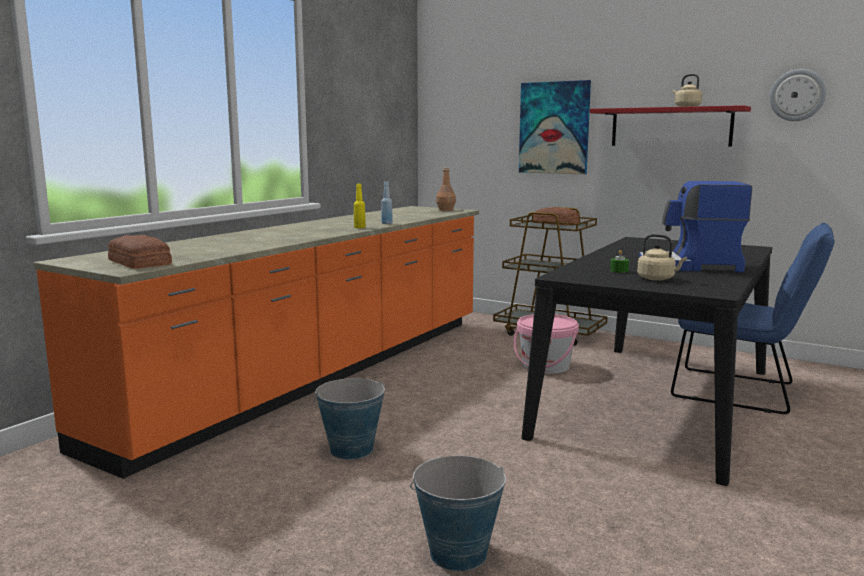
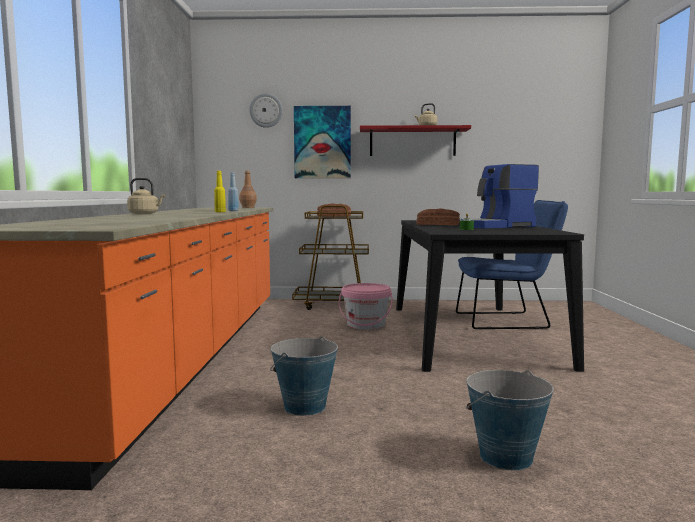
camera: 30 degrees left, 5 degrees down
(138, 263) = (90, 226): bread -> bread (438, 224)
(658, 279) = (504, 230): beige kettle -> beige kettle (145, 214)
(797, 95) = (494, 121): wall clock -> wall clock (266, 110)

